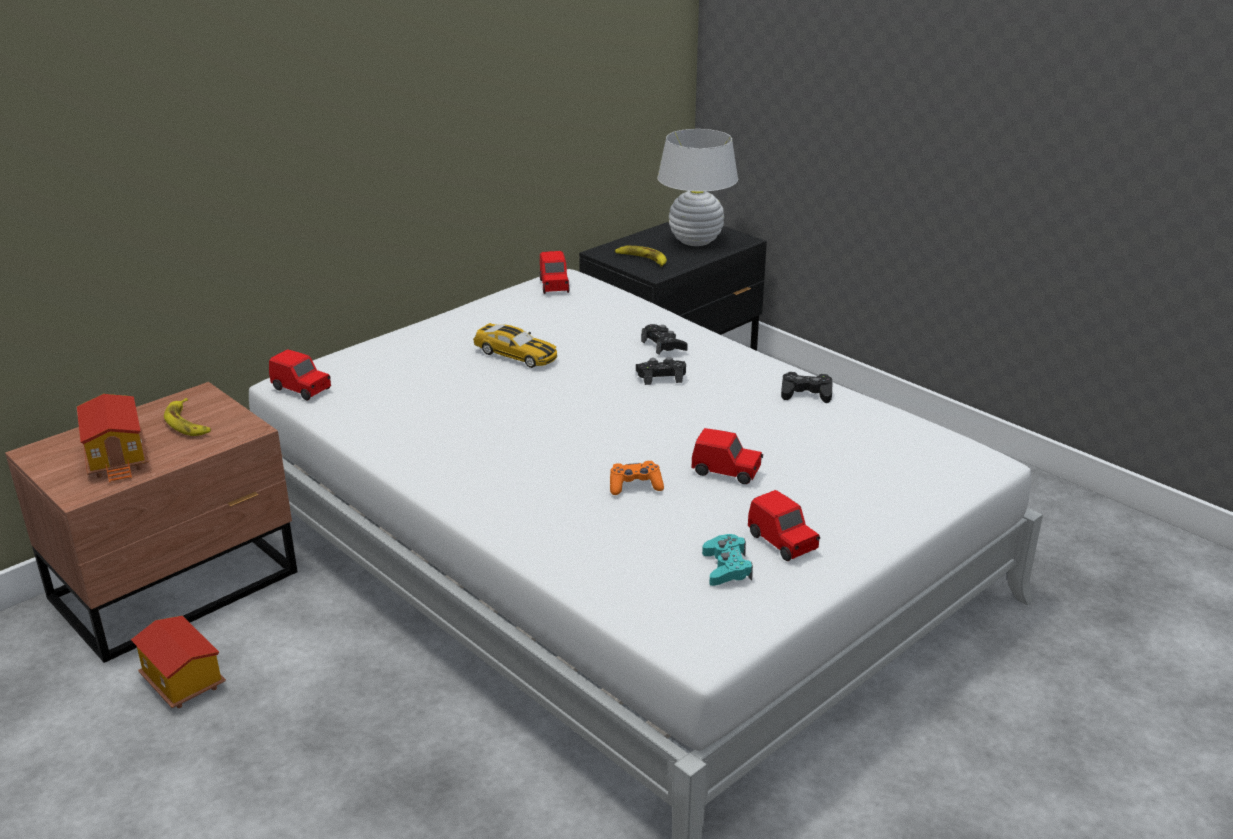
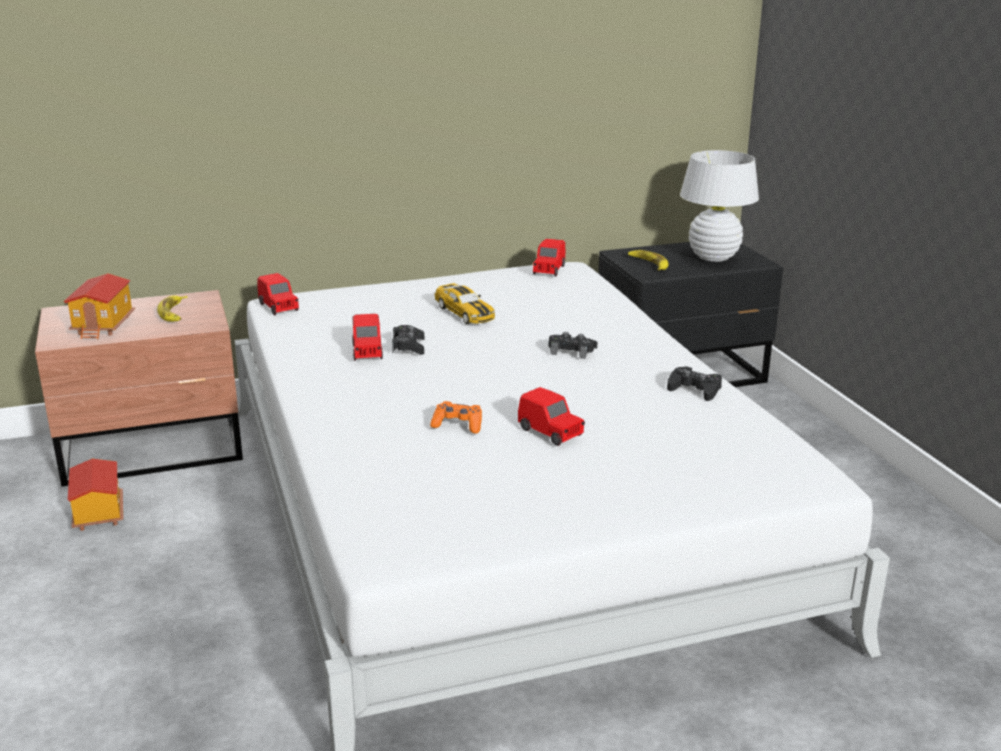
camera: 25 degrees right, 5 degrees down
(663, 345) = (599, 328): black game controller -> black game controller (408, 346)
(726, 568) = (471, 505): turquoise game controller -> none
(782, 542) = (543, 498): red toy car -> red toy car (367, 352)

